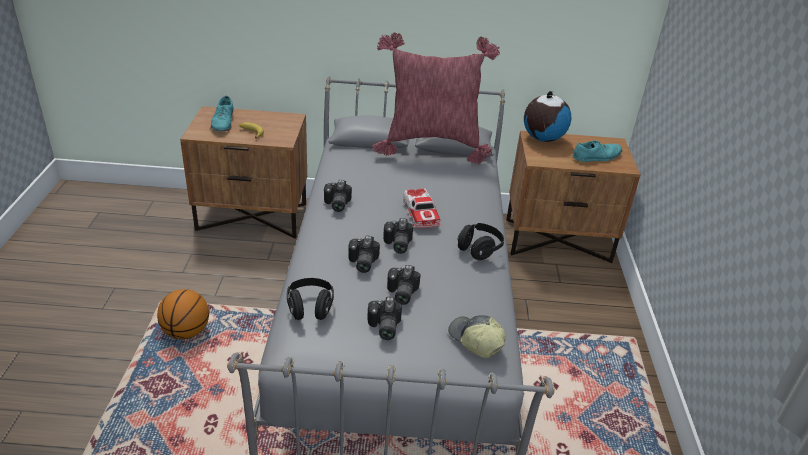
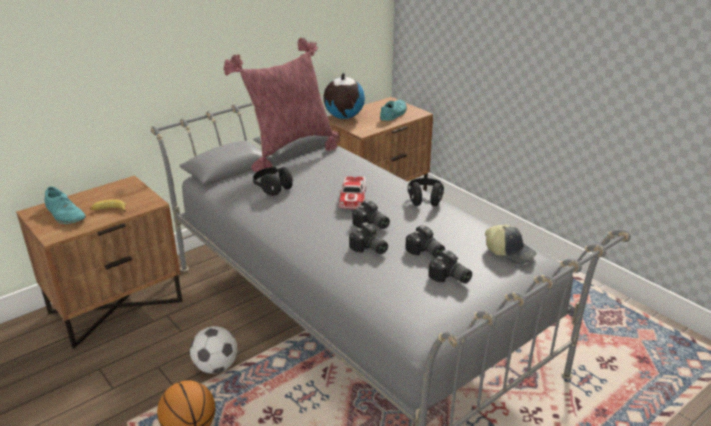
camera: 40 degrees left, 5 degrees down
(255, 300) = (216, 367): none -> football
(310, 308) = (386, 296): black headphones -> black headphones (273, 188)
(336, 204) = (283, 223): camera -> none
(420, 213) = (353, 198): toy car -> toy car turned 60 degrees clockwise
(475, 340) = (510, 252): cap -> cap turned 150 degrees counterclockwise

